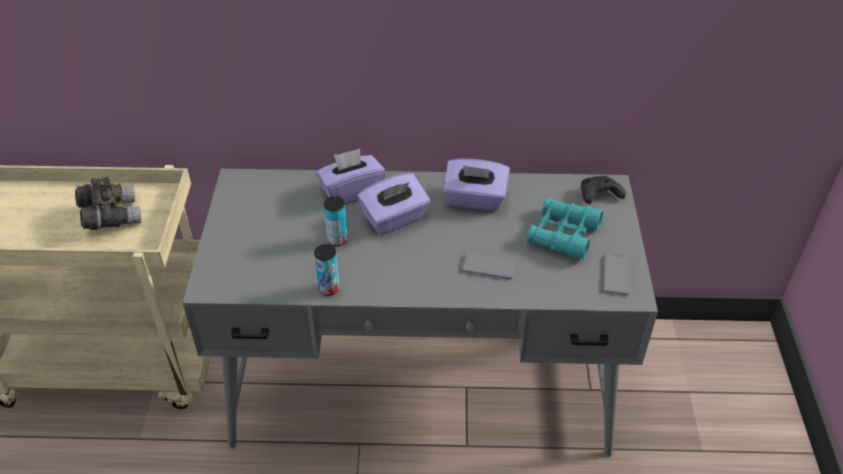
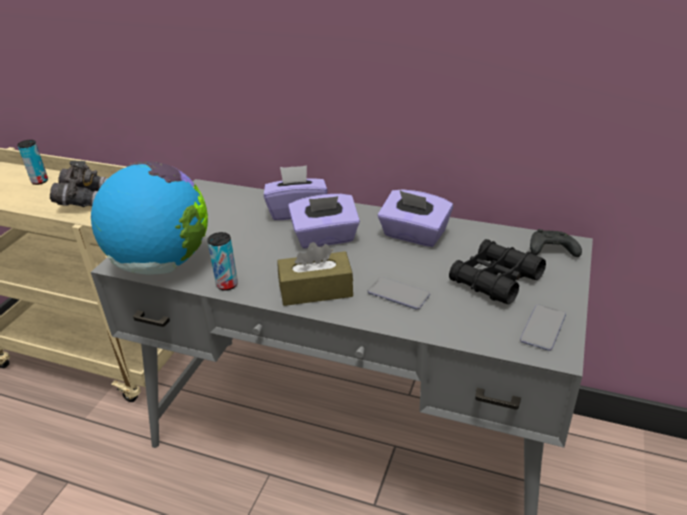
camera: 20 degrees right, 10 degrees down
(251, 279) = (162, 264): none -> globe
(337, 240) = (260, 246): can -> can (40, 181)
(414, 277) = (316, 290): none -> brown tissue box
(563, 235) = (495, 280): turquoise binoculars -> black binoculars

